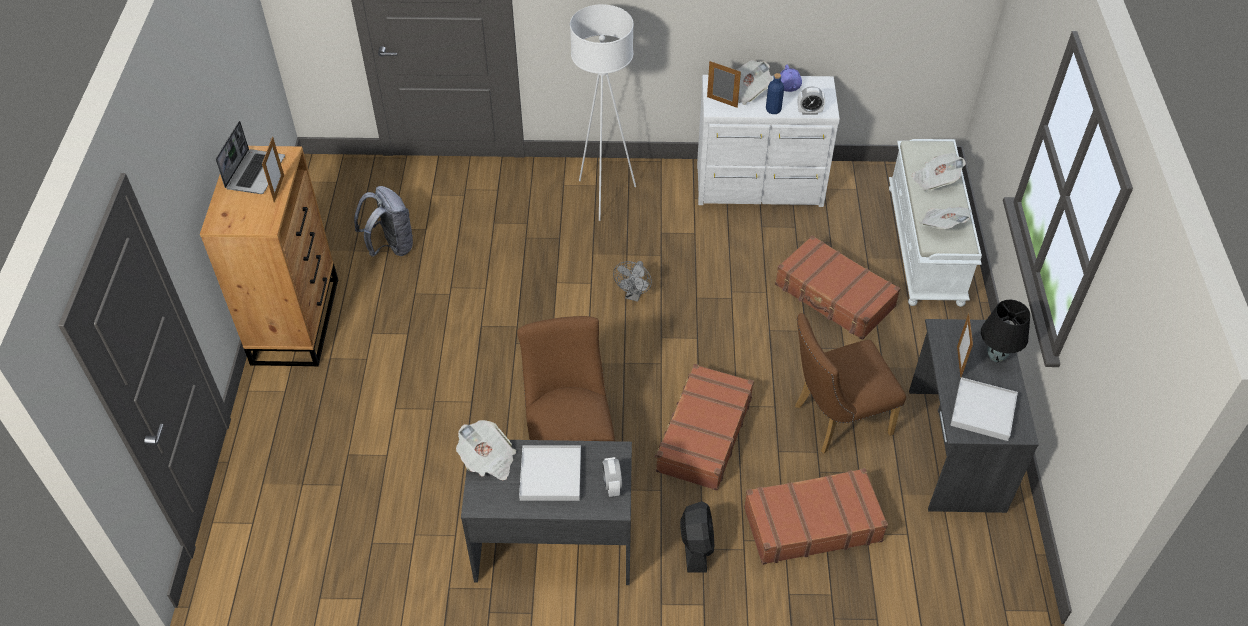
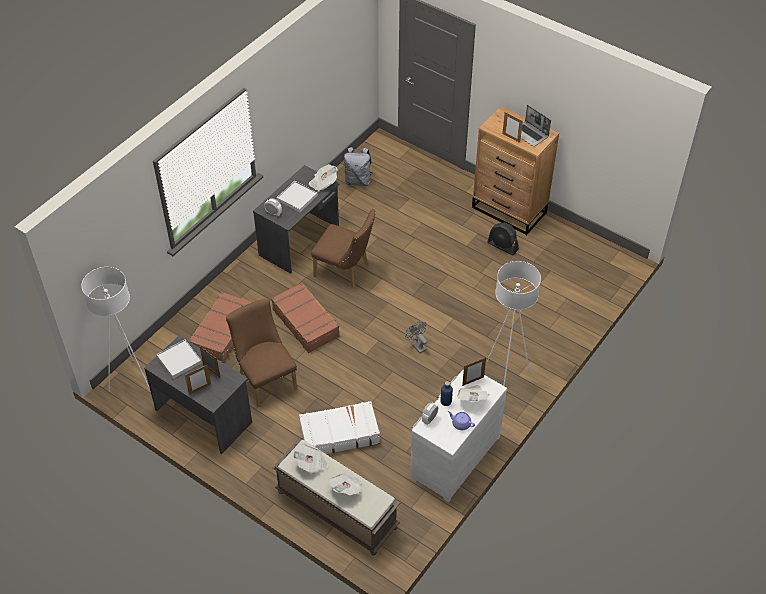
camera: 125 degrees right, 0 degrees up
(390, 246) = (536, 264): grey backpack -> grey backpack (358, 180)
(696, 546) = (254, 286): black fan -> black fan (502, 246)
(834, 296) = (339, 434): brown suitcase -> white suitcase
(835, 420) = (265, 379): brown chair -> brown chair turned 45 degrees counterclockwise
(926, 245) = (335, 509): white bench -> brown bench
(995, 356) = (200, 389): black table lamp -> picture frame
(999, 582) = (131, 380): none -> white floor lamp

